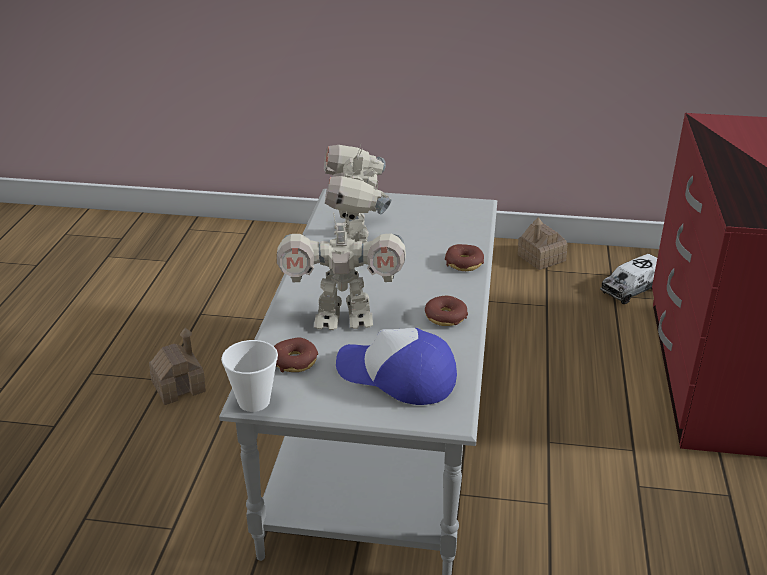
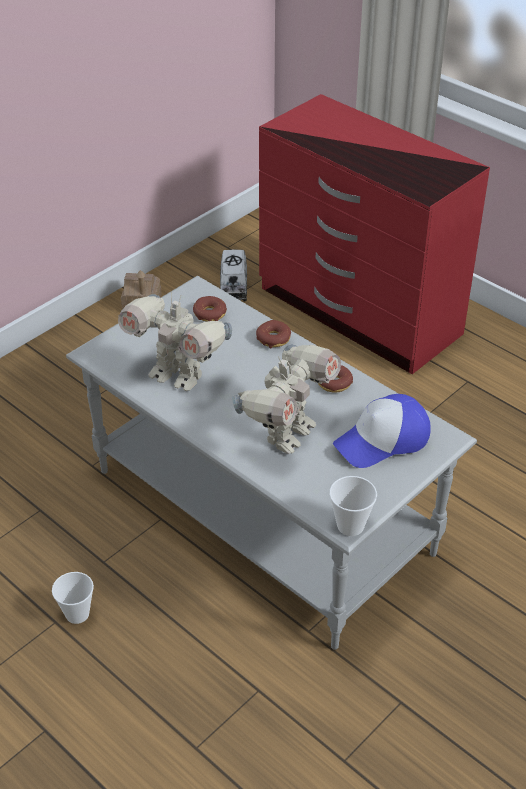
camera: 55 degrees left, 10 degrees up
(178, 386) = (77, 614): toy house -> cup
(295, 361) = (319, 483): donut -> donut (209, 313)

